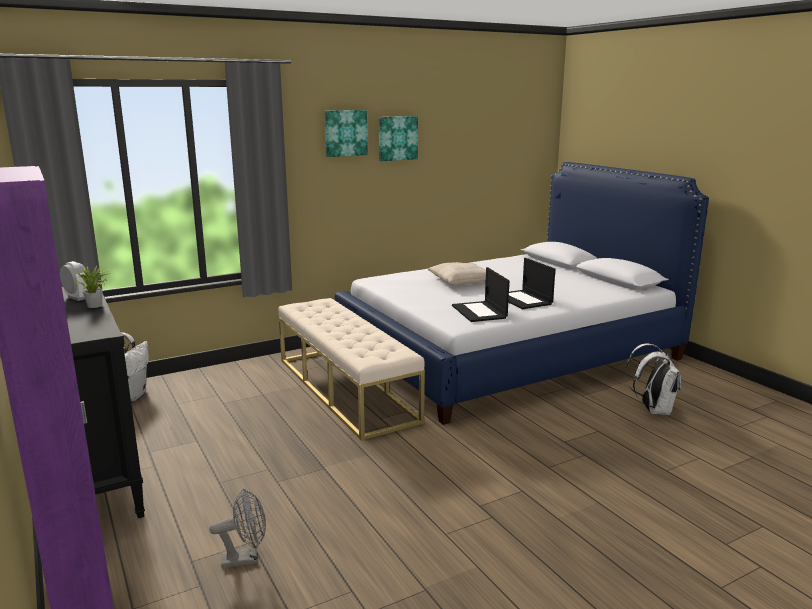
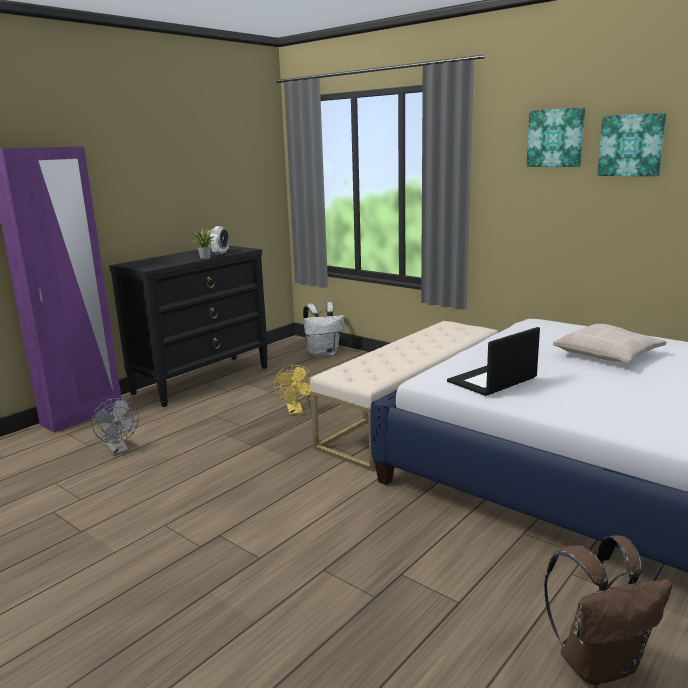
camera: 70 degrees right, 0 degrees up
(269, 435) = (295, 412): none -> yellow fan
(524, 300) = (586, 396): laptop -> none
(652, 410) = (599, 663): white backpack -> brown backpack

